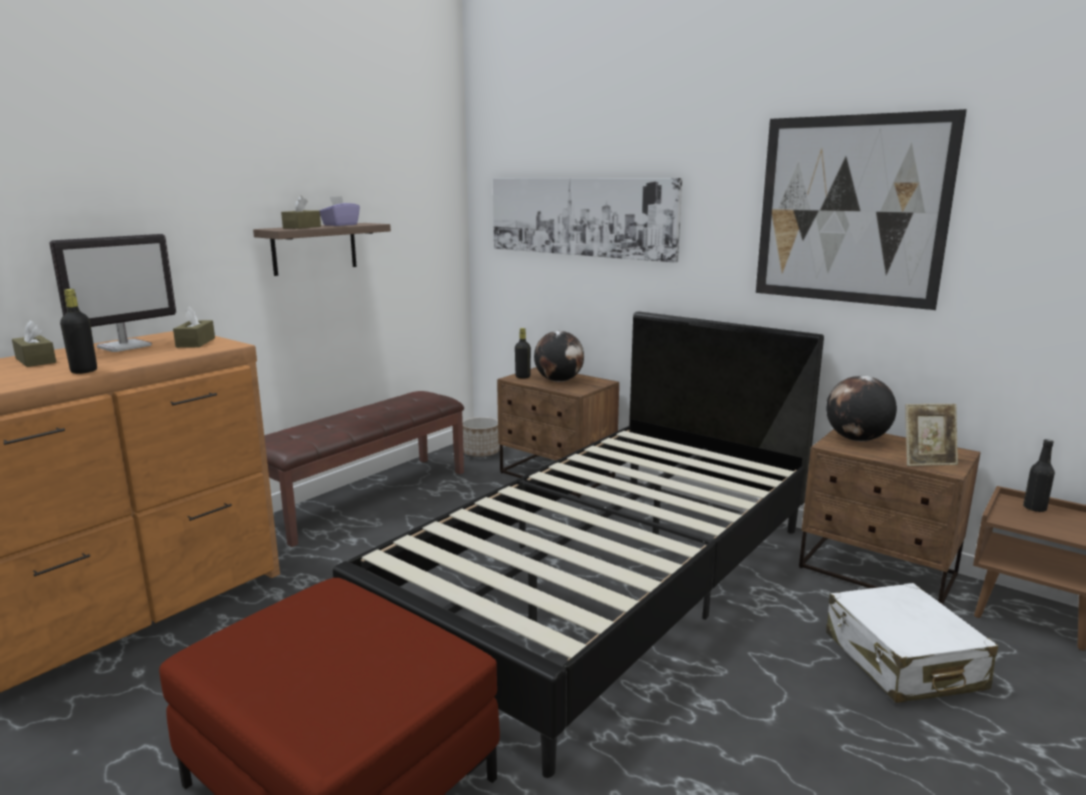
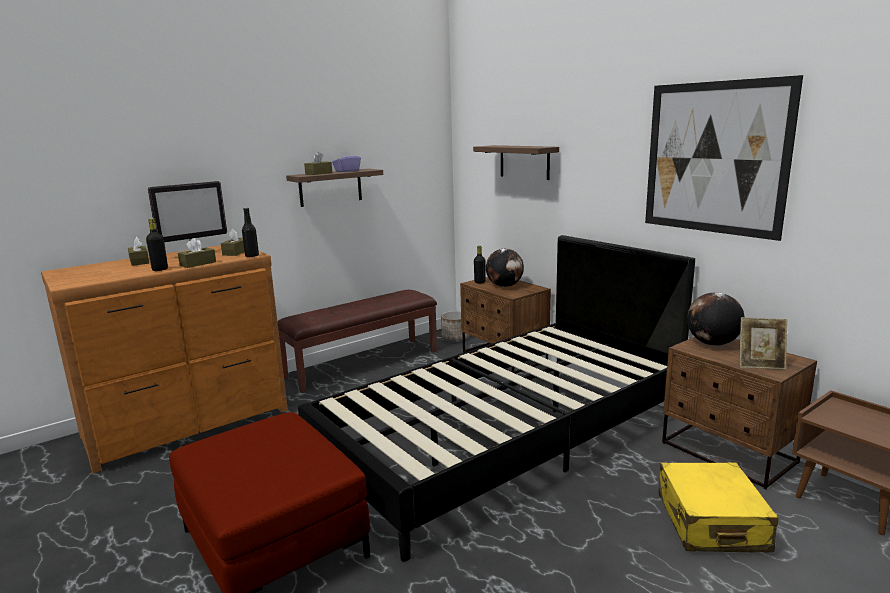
camera: 15 degrees right, 0 degrees up
(144, 361) = (198, 264): none -> brown tissue box
(580, 216) = (524, 162): picture -> shelf
(902, 661) = (711, 522): white suitcase -> yellow suitcase
(1034, 508) = (855, 411): black bottle -> black bottle (252, 256)

